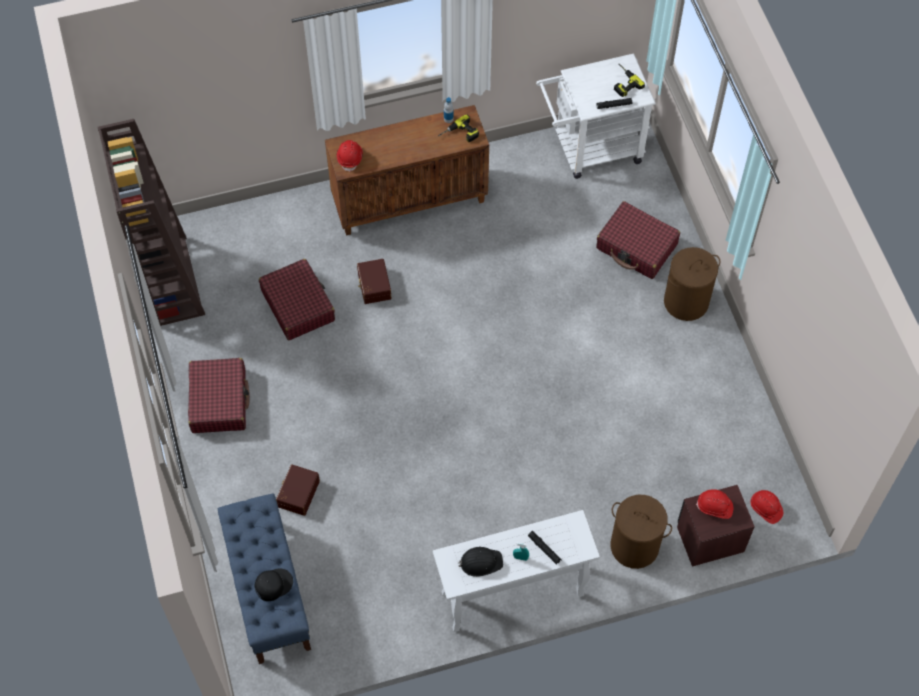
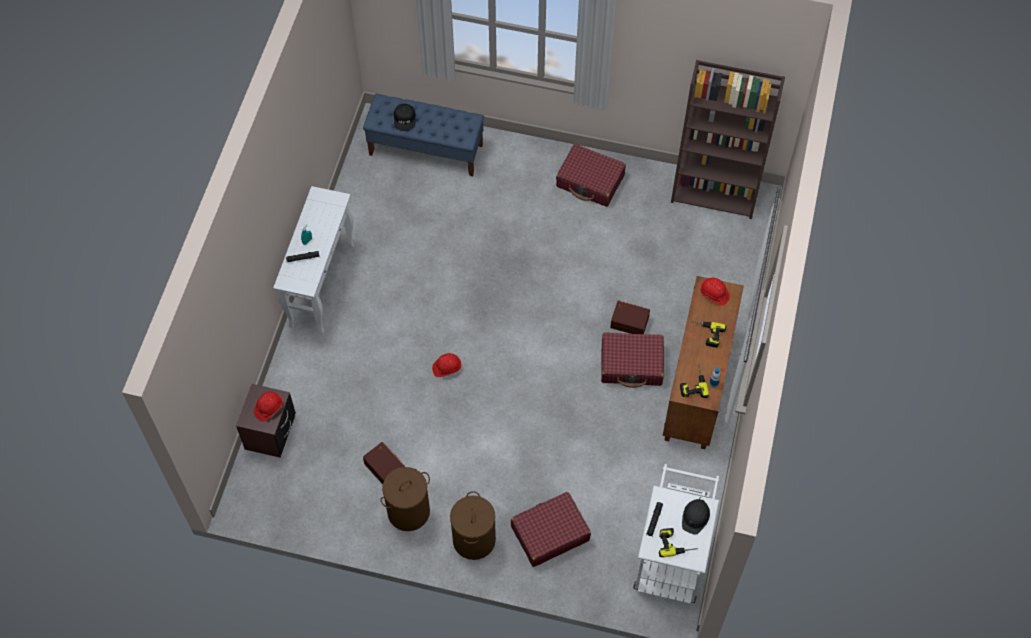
camera: 120 degrees right, 0 degrees up
(297, 493) = (485, 196): brown storage box -> brown storage box (385, 467)
(298, 305) = (642, 264): red suitcase -> red suitcase (632, 364)
(399, 146) = (706, 334): none -> power drill
(480, 562) = (321, 216): black hard hat -> black hard hat (695, 516)
(635, 546) = (300, 380): brown laundry basket -> brown laundry basket (408, 512)
(765, 509) = (265, 485): red hard hat -> red hard hat (447, 368)

